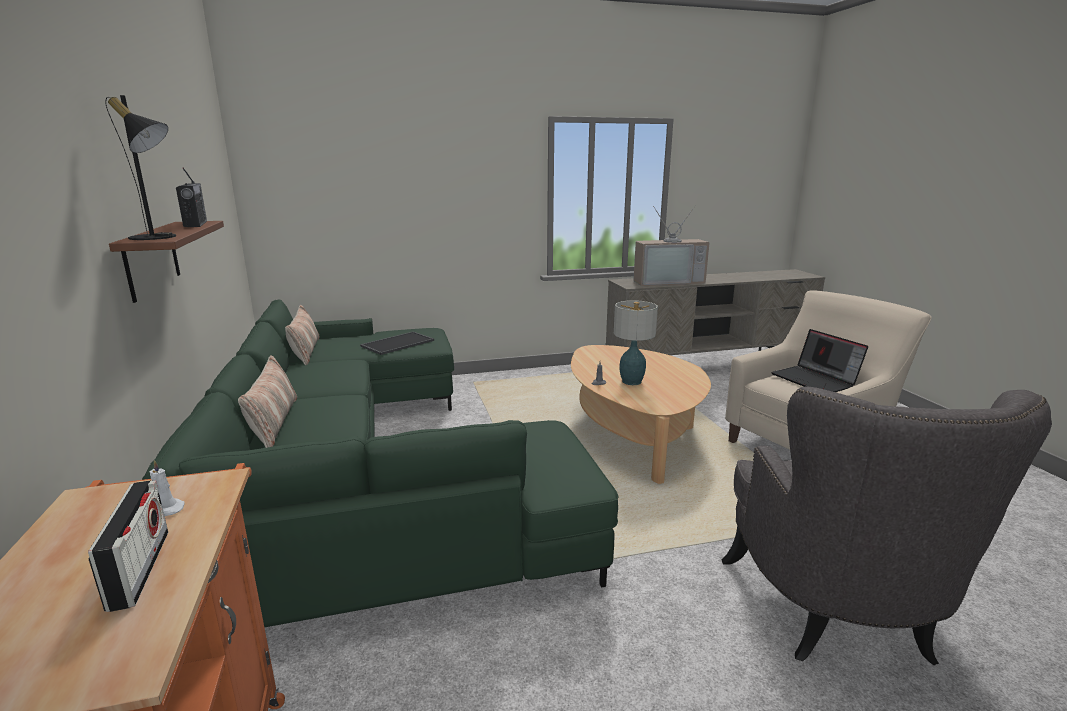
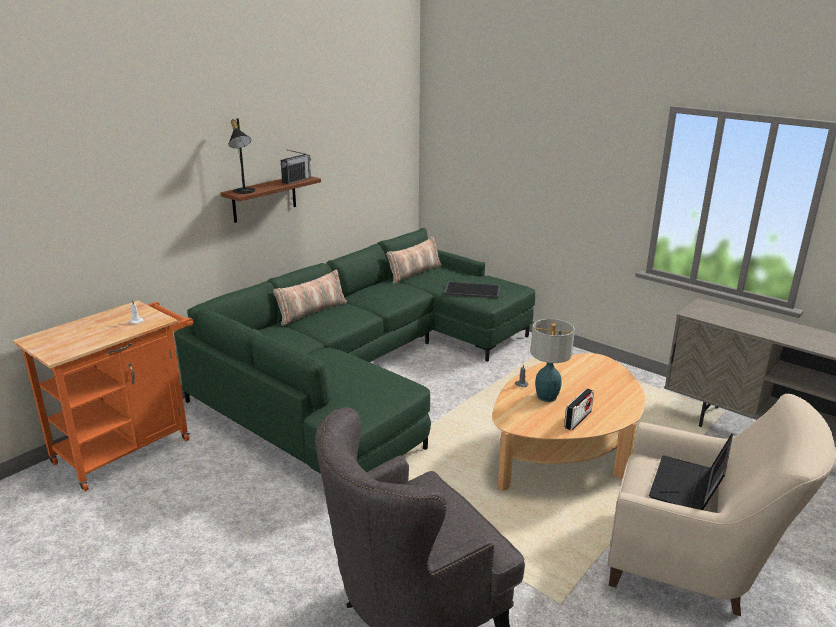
camera: 55 degrees right, 5 degrees up
(140, 569) = (100, 335): radio -> radio (578, 419)
(667, 281) = (751, 323): television -> none

